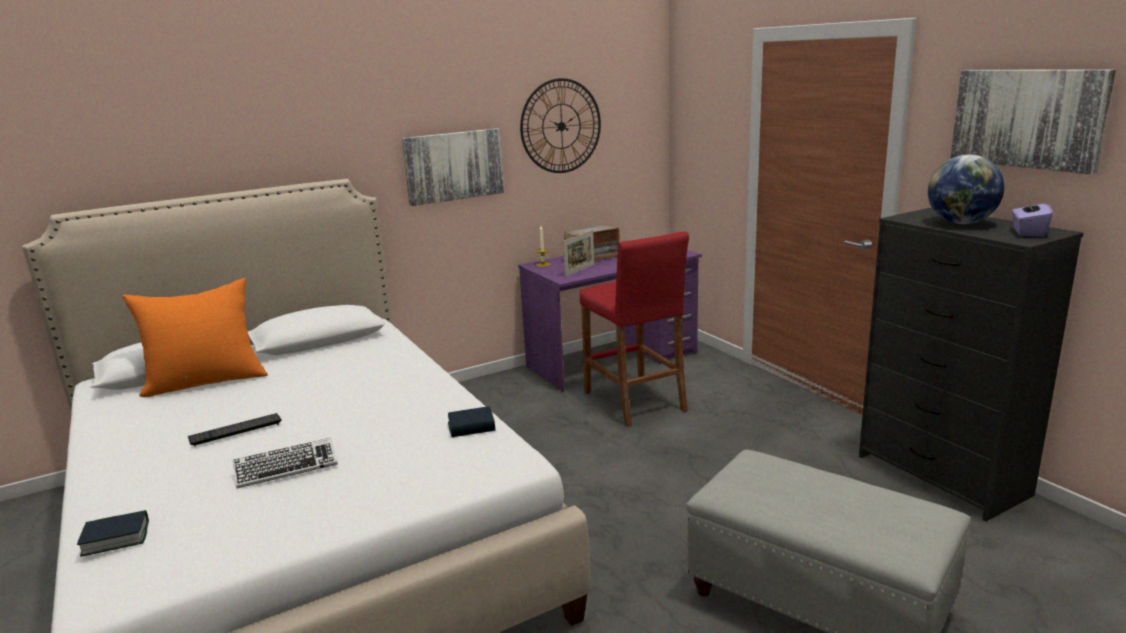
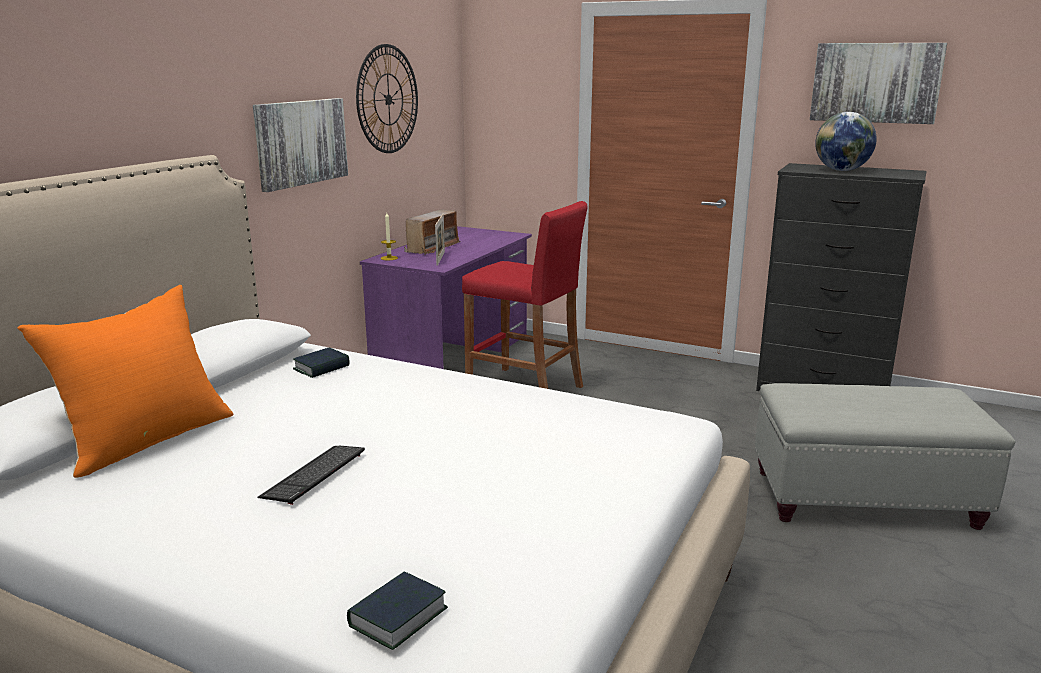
camera: 35 degrees left, 0 degrees up
(286, 468) = (465, 489): keyboard -> none
(471, 427) = (581, 407): book -> book (321, 368)
(1028, 232) = (898, 172): purple tissue box -> none

